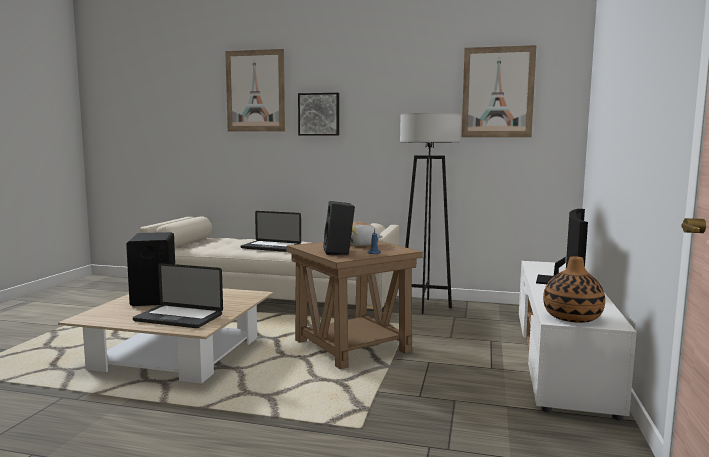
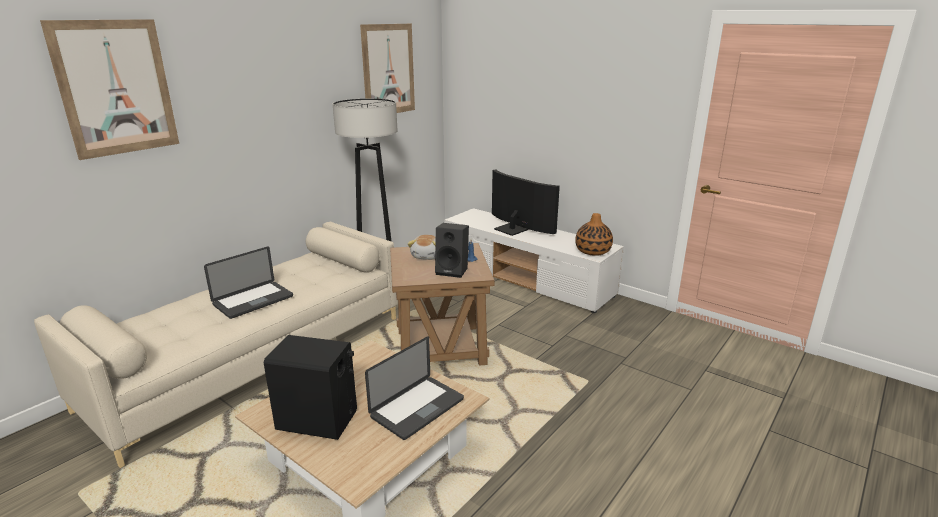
camera: 65 degrees left, 15 degrees up
(319, 114) = (222, 112): picture -> none

